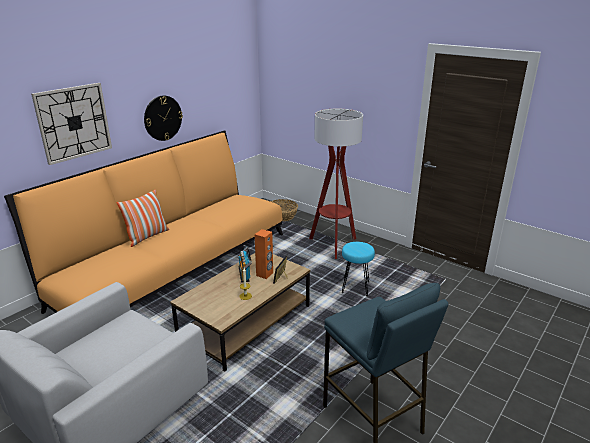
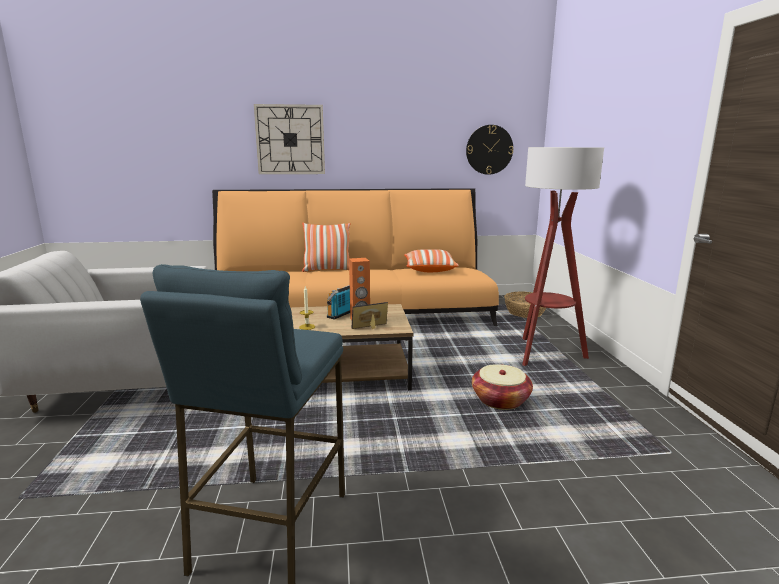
camera: 45 degrees right, 10 degrees down
(163, 118) = (392, 156): wall clock -> wall clock (489, 149)
(228, 209) = (429, 269): none -> pillow
(356, 287) = (500, 400): turquoise stool -> basket

